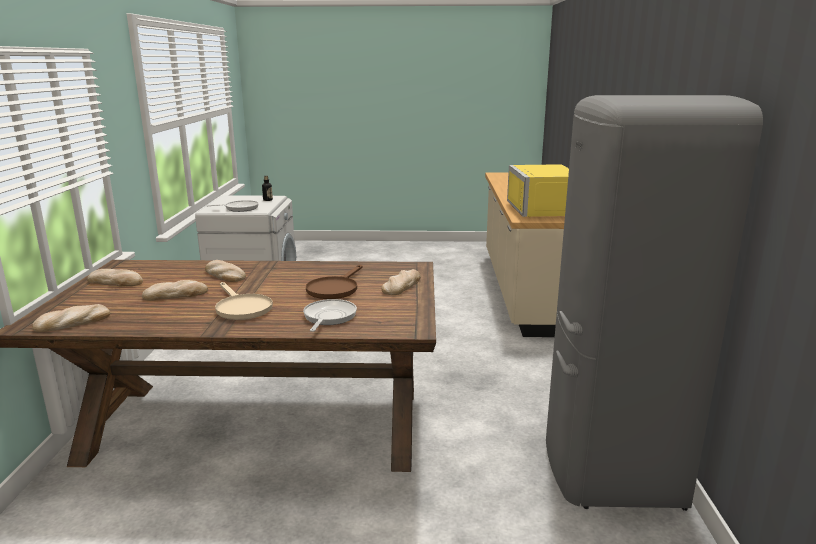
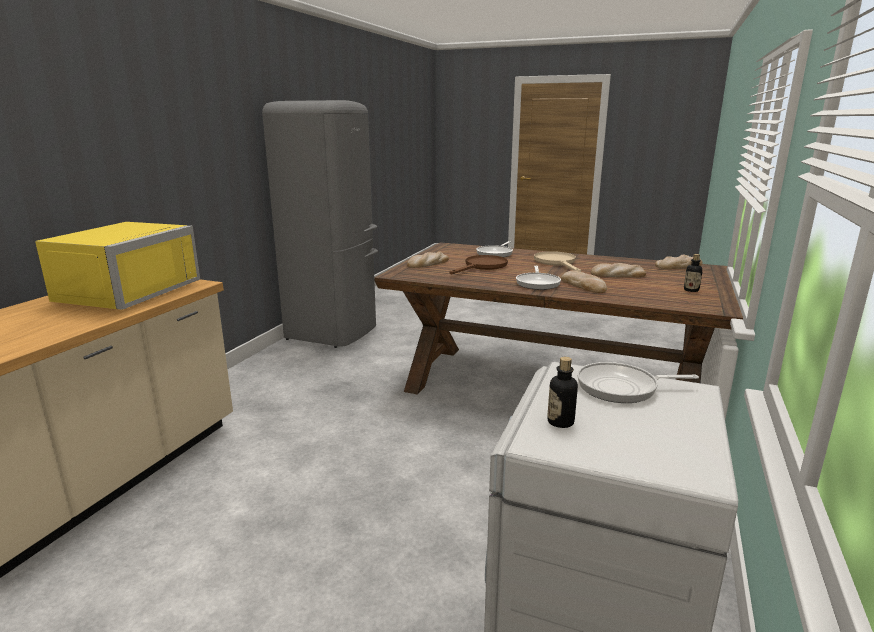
camera: 160 degrees left, 0 degrees up
(116, 282) = (691, 290): bread -> bottle
(270, 272) = (538, 283): none -> frying pan

